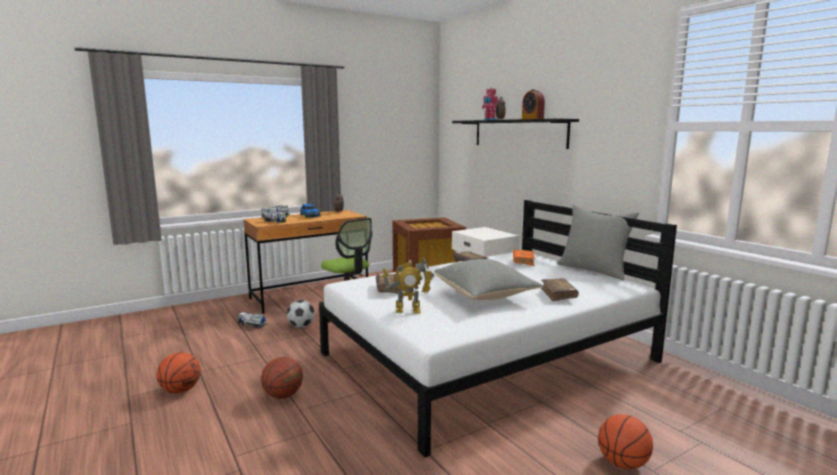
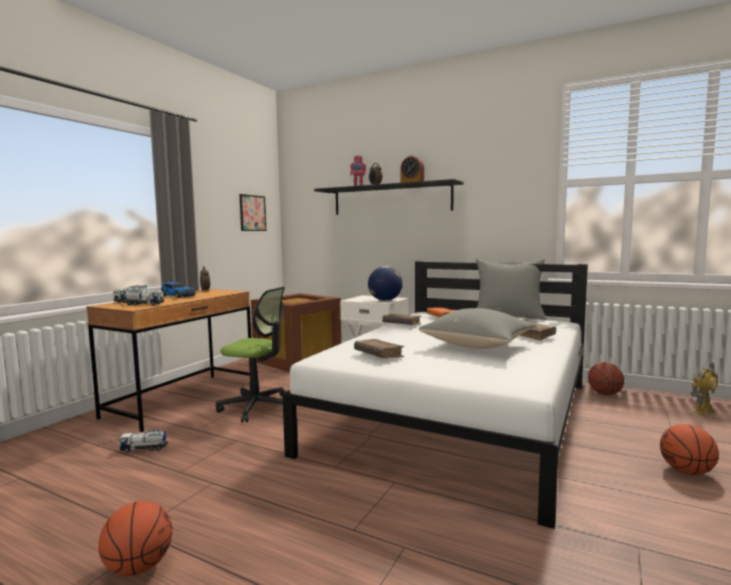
camera: 30 degrees left, 5 degrees down
(283, 396) = (307, 520): basketball -> basketball (605, 394)
(301, 326) = (217, 434): football -> none
(405, 141) = (252, 213): none -> picture
(408, 311) = (445, 370): toy robot -> toy robot (703, 411)
(489, 236) = (385, 300): none -> globe

